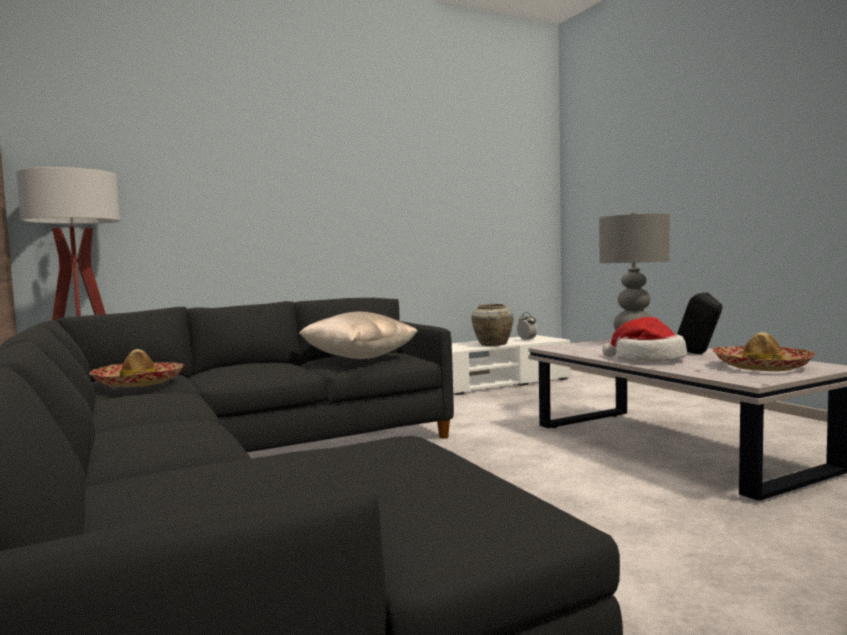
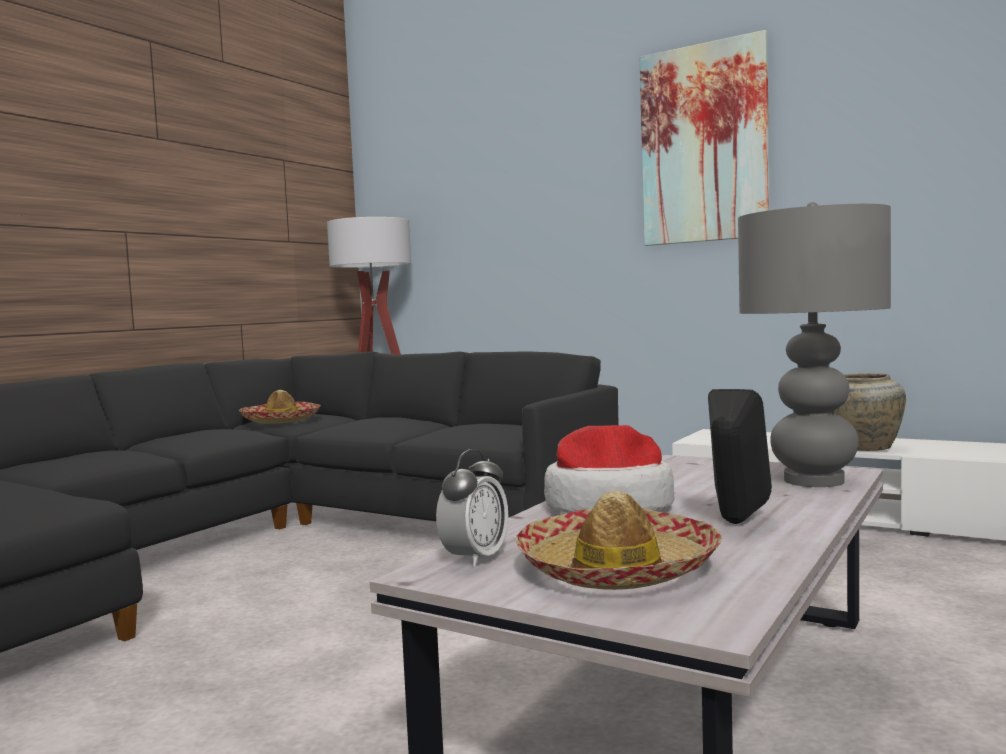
camera: 60 degrees right, 0 degrees up
(359, 358) = (472, 429): beige pillow -> none
(376, 159) = (703, 144): none -> picture
(527, 340) = (961, 451): alarm clock -> alarm clock (475, 558)

